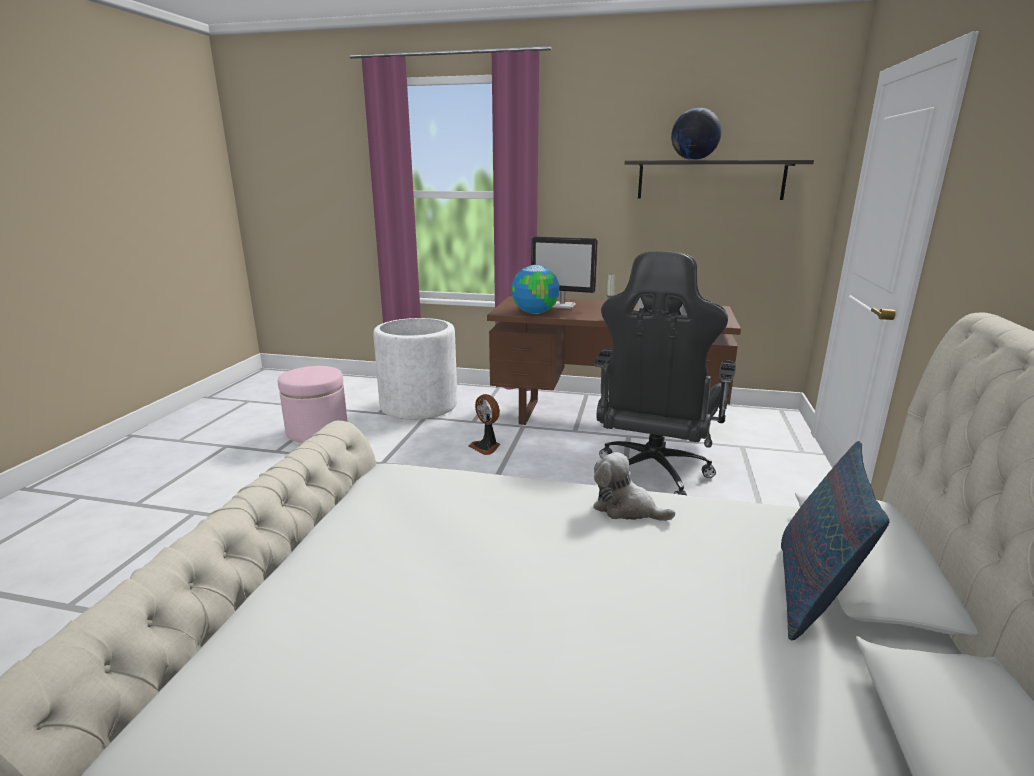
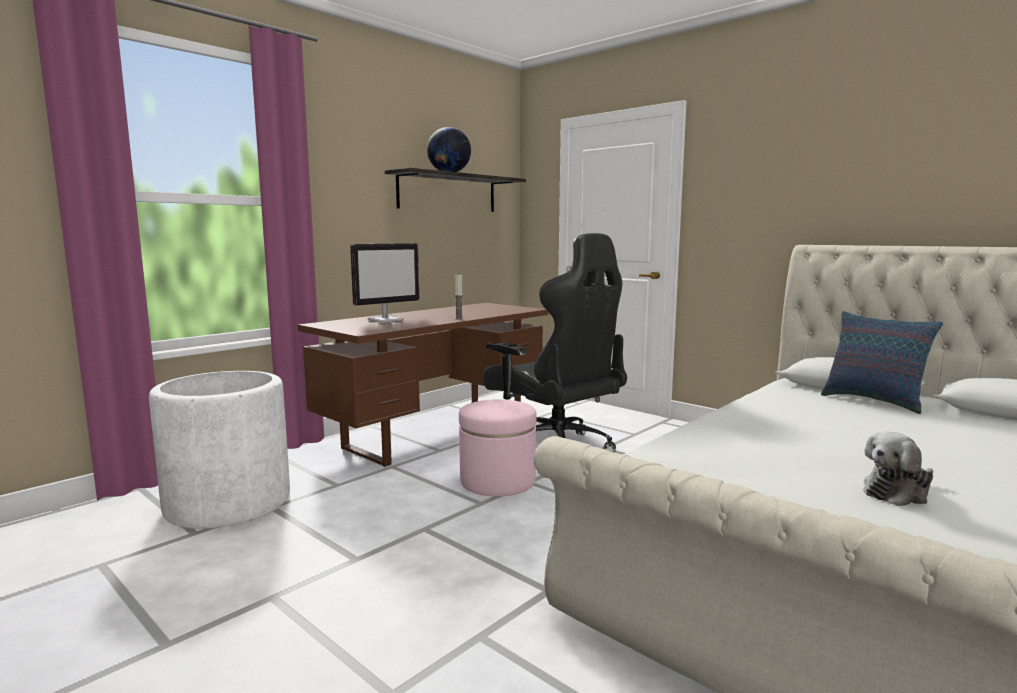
camera: 60 degrees left, 10 degrees down
(317, 430) = (158, 592): pink ottoman -> pink ottoman (497, 481)
(486, 447) = (410, 493): fan -> none
(534, 312) = (390, 327): globe -> none
(626, 508) = (757, 411): plush toy -> plush toy (898, 492)

